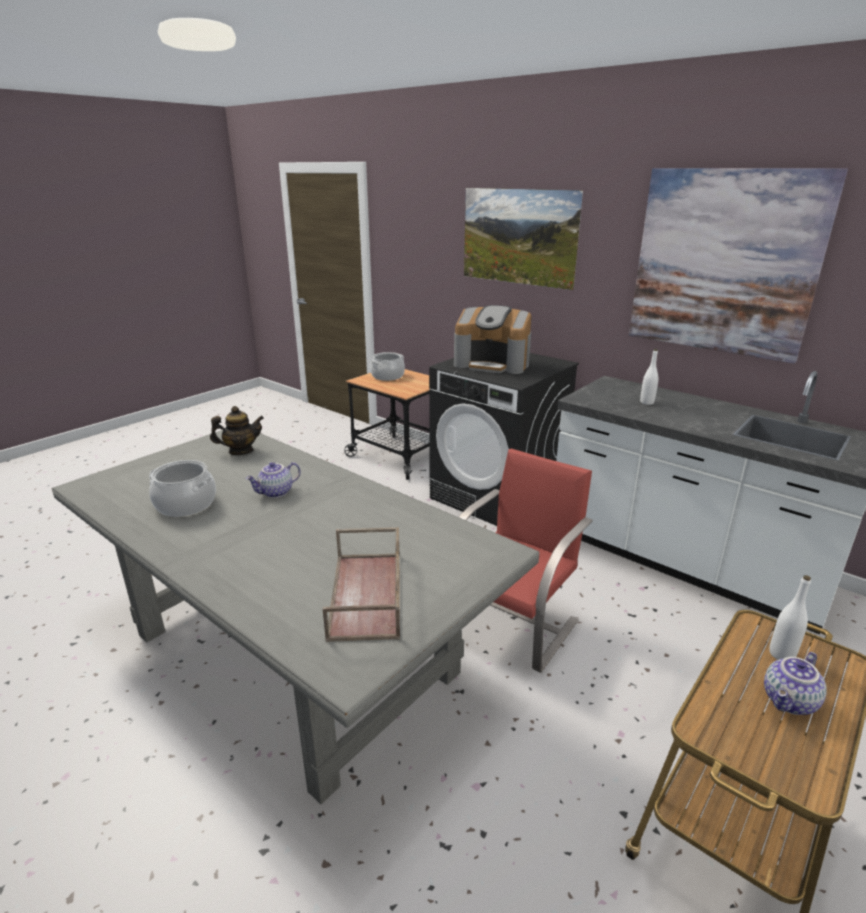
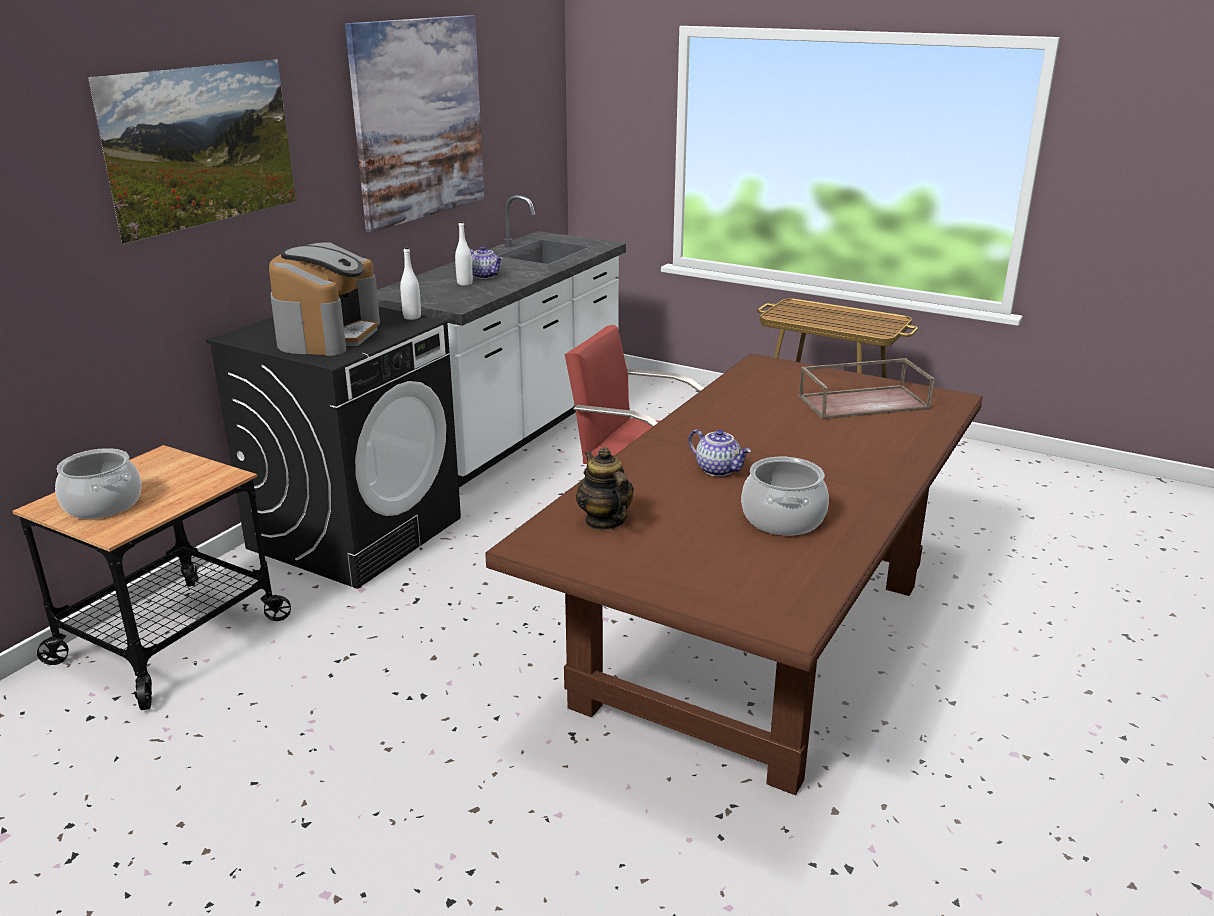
camera: 100 degrees left, 0 degrees up
(294, 654) = (756, 642): grey dining table -> brown dining table
(781, 654) = (799, 314): white bottle -> white bottle (412, 317)
(790, 702) = (839, 316): teapot -> teapot (485, 276)

